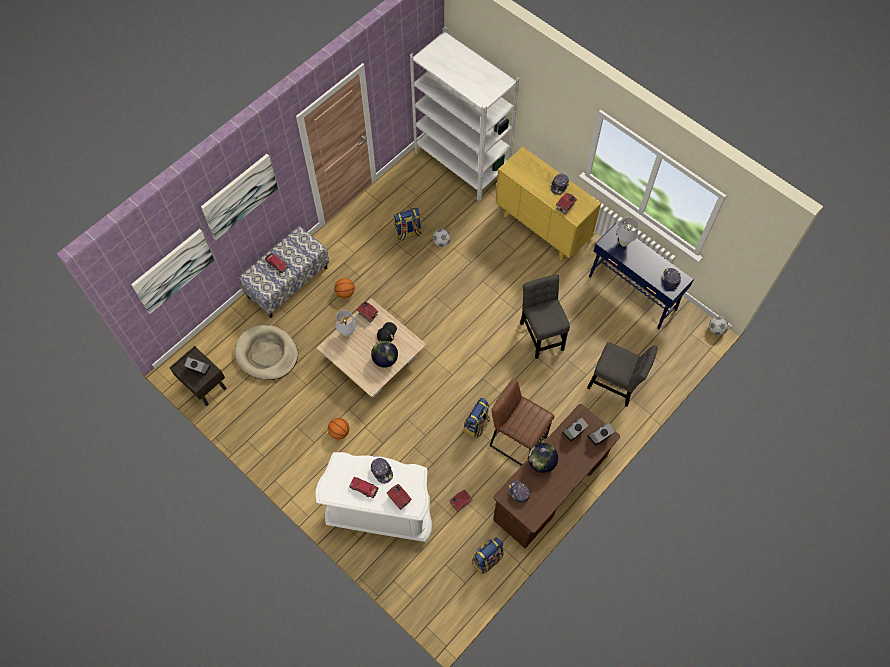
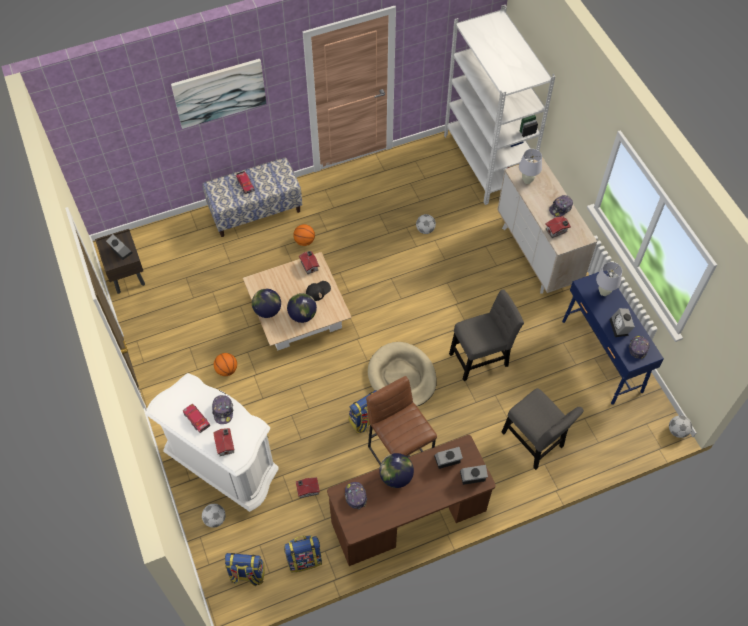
camera: 25 degrees right, 5 degrees down
(173, 270) = (128, 141): picture -> none
(267, 354) = (199, 268): beige dog bed -> beige dog bed (402, 377)
(347, 333) = (280, 276): white table lamp -> white table lamp (527, 180)
(353, 368) = (267, 310): none -> globe
(398, 560) = (215, 519): none -> football
(408, 233) = (396, 209): backpack -> backpack (247, 574)
(541, 333) = (481, 358): grey chair -> grey chair turned 60 degrees clockwise
(542, 228) = (537, 254): yellow dresser -> white dresser
(650, 267) = (620, 327): none -> alarm clock

